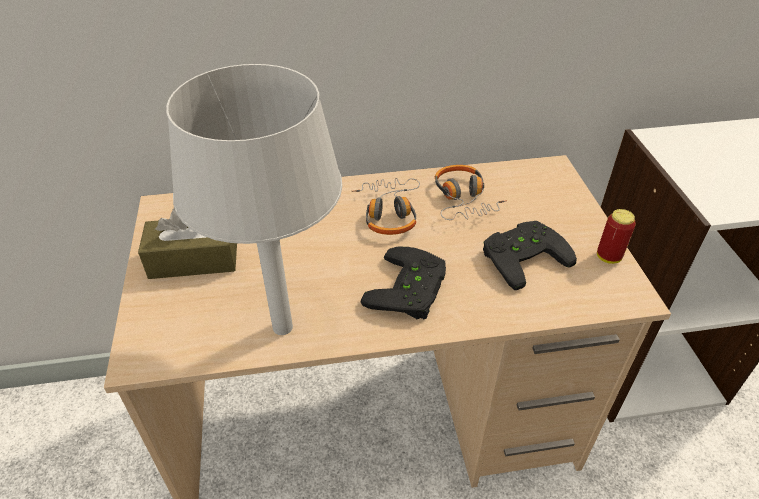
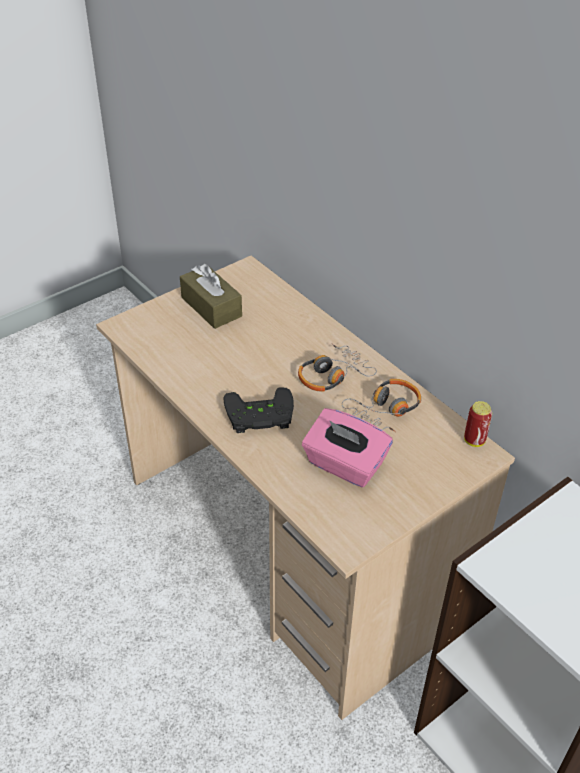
camera: 60 degrees right, 0 degrees up
(282, 328) = (182, 371): grey table lamp -> none
(522, 255) = (344, 465): black game controller -> pink tissue box
(608, 257) = (385, 519): can -> can (474, 441)

